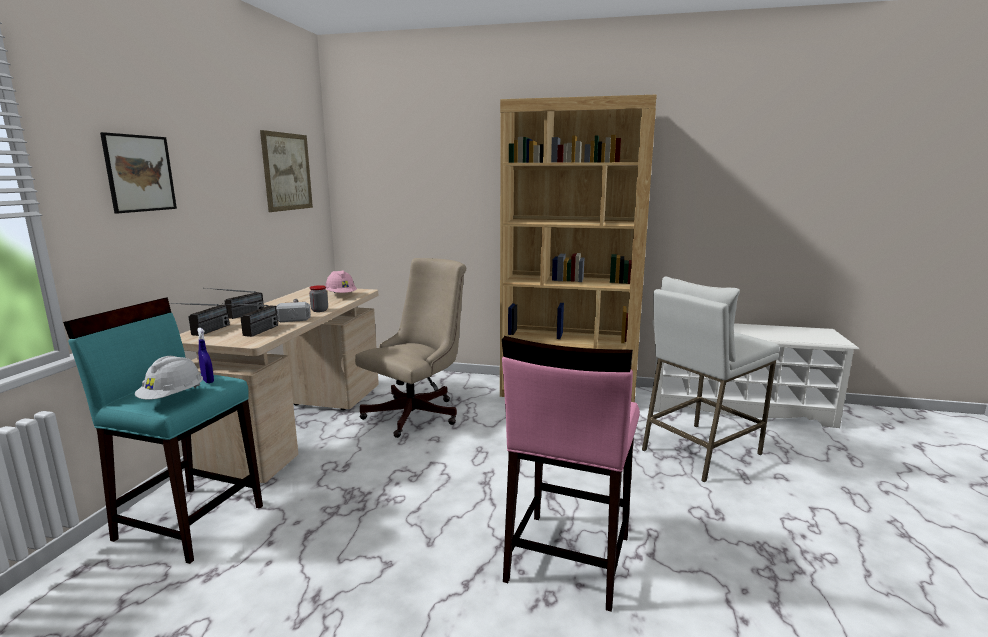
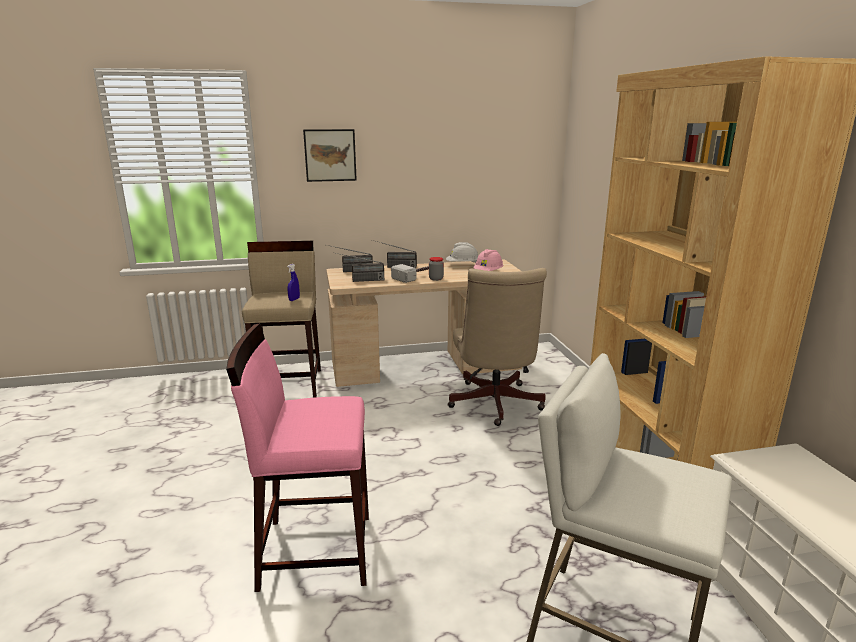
camera: 65 degrees right, 5 degrees up
(173, 398) = (264, 301): white hard hat -> white hard hat (462, 265)
(190, 521) = (289, 384): turquoise stool -> beige stool
(287, 172) = (494, 151): picture -> none
(418, 413) = (494, 405): beige office chair -> beige office chair turned 75 degrees clockwise

